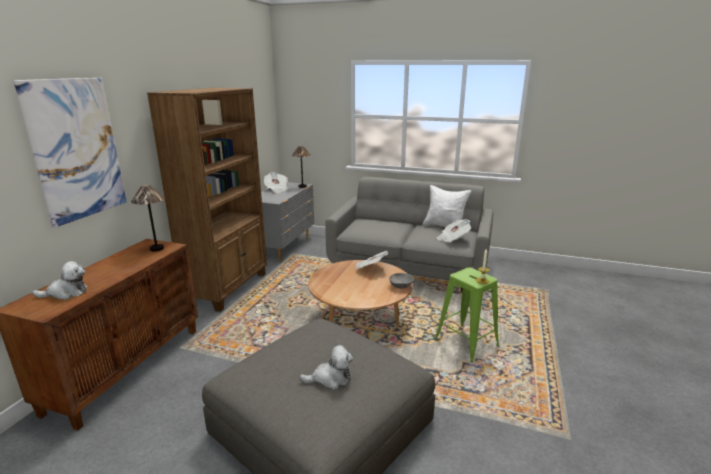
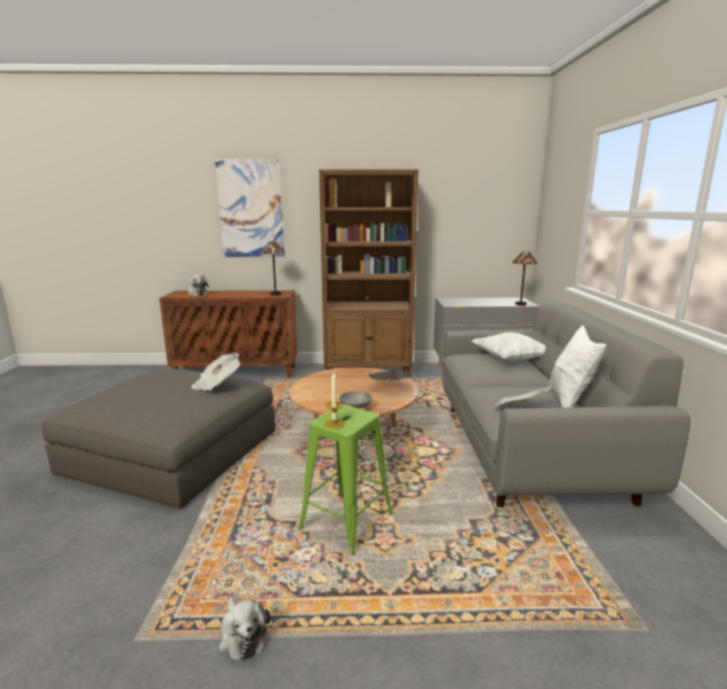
camera: 70 degrees right, 5 degrees down
(276, 189) = (489, 300): newspaper -> newspaper (217, 384)
(330, 379) = (144, 394): plush toy -> plush toy (242, 635)
(372, 221) = (511, 360): none -> white pillow

